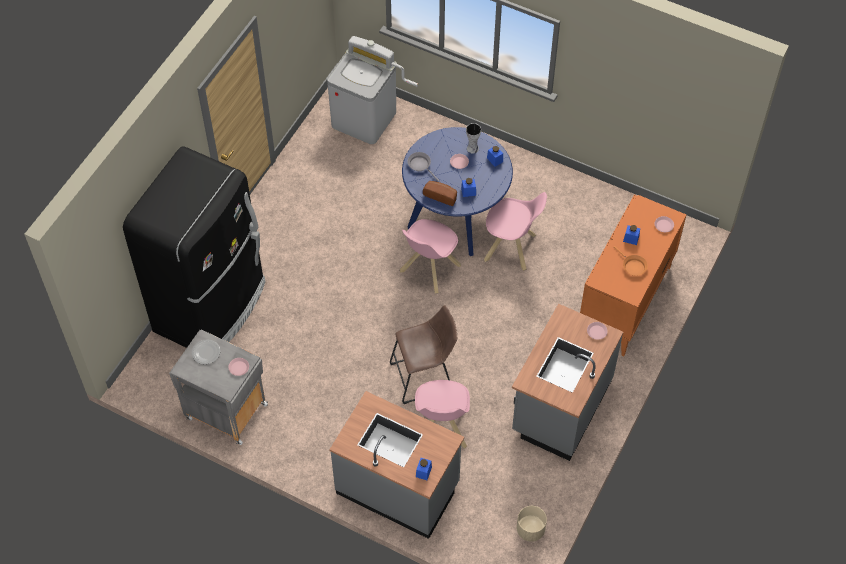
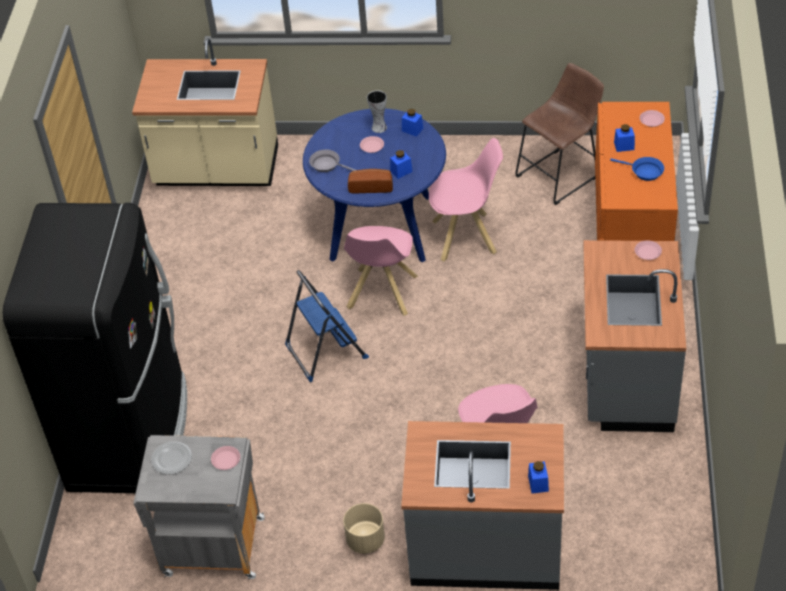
camera: 20 degrees left, 10 degrees down
(365, 120) = (217, 170): grey washing machine -> beige counter
(366, 298) = (323, 351): none -> blue step ladder
(425, 377) = (445, 409): brown stool -> brown stool (560, 175)
(530, 529) = (676, 527): beige planter -> beige planter (365, 540)
(632, 266) = (644, 172): orange frying pan -> blue frying pan

